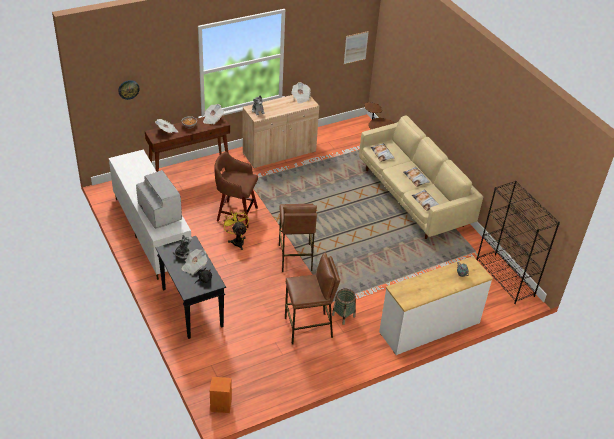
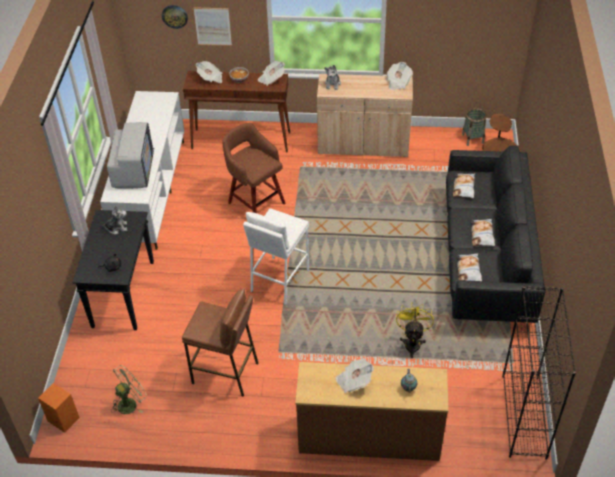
camera: 35 degrees right, 5 degrees up
(194, 266) = (115, 247): newspaper -> newspaper (354, 381)
(237, 241) = (231, 235): yellow fan -> yellow fan (412, 342)
(260, 374) = (130, 403): none -> green fan
(295, 258) = (279, 280): brown stool -> white stool
(343, 316) = (277, 375): basket -> basket (473, 139)
(355, 47) = (497, 35): picture -> picture (213, 26)
(413, 198) = (485, 259): beige sofa -> black sofa
(430, 328) = (369, 438): white dresser -> brown dresser

